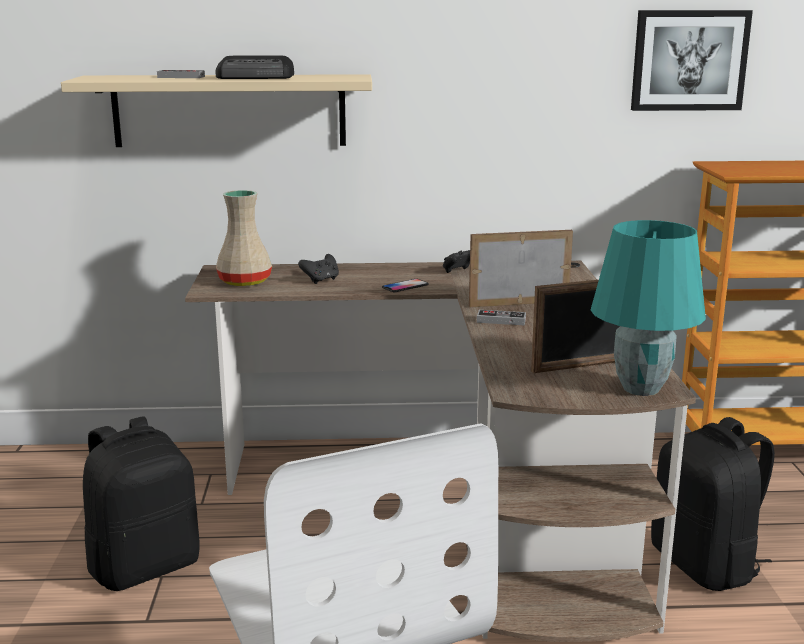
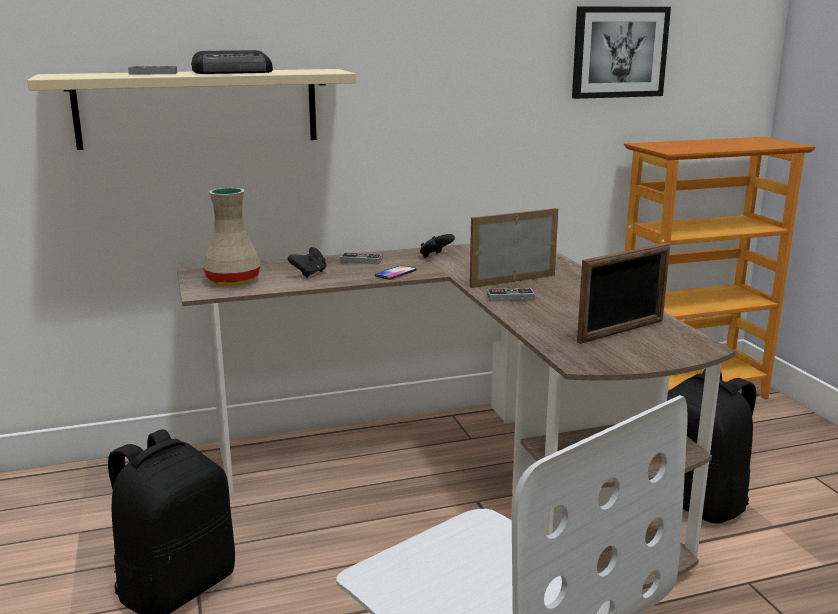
camera: 15 degrees left, 0 degrees up
(381, 271) = (361, 261): none -> game controller
(641, 388) = (684, 348): turquoise table lamp -> none

